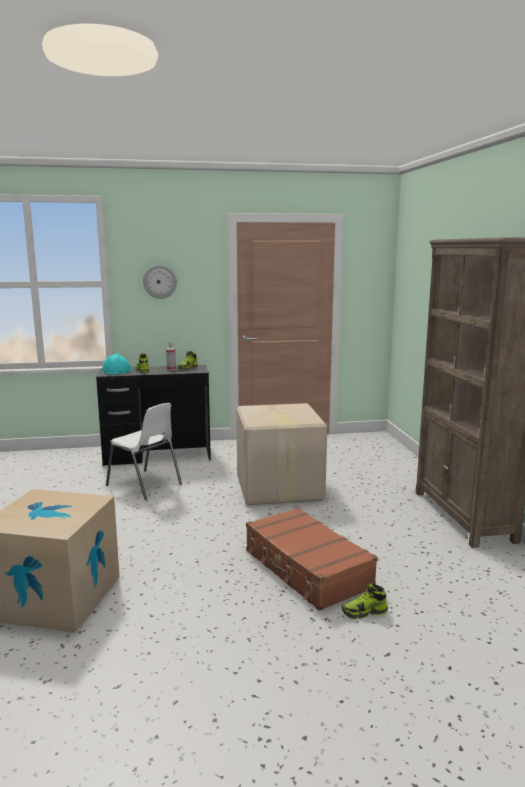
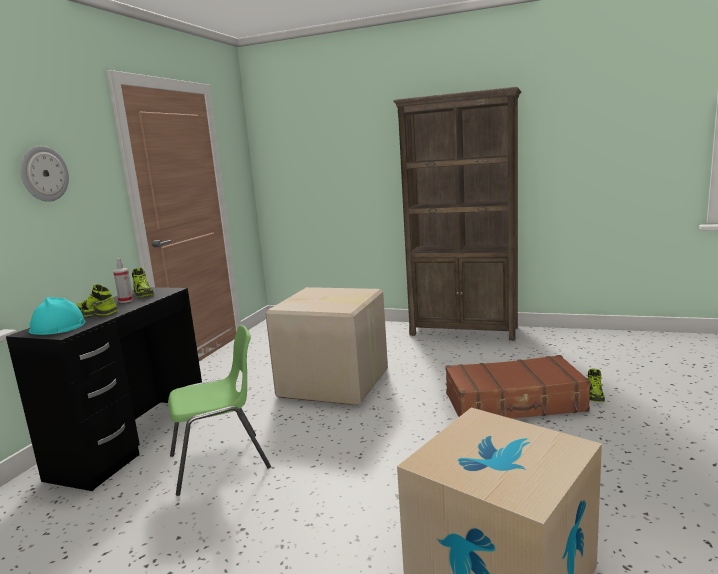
camera: 60 degrees left, 0 degrees up
(145, 485) = (221, 462): white chair -> green chair

